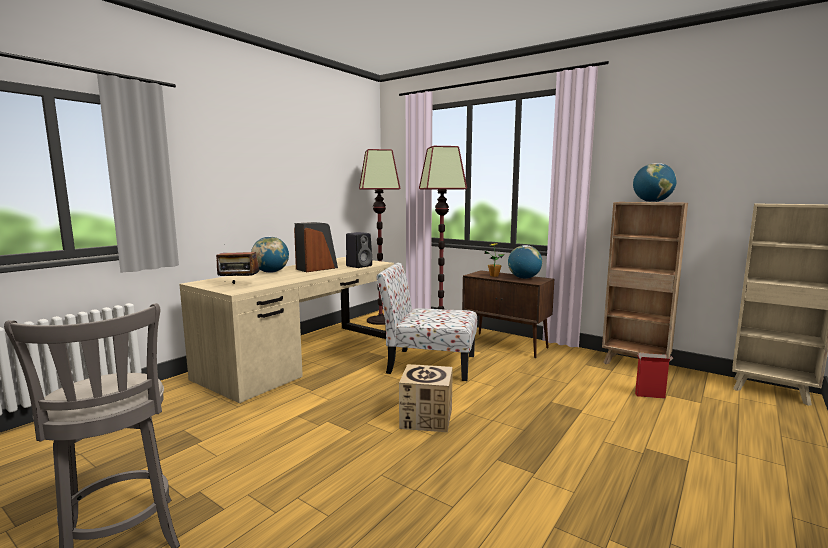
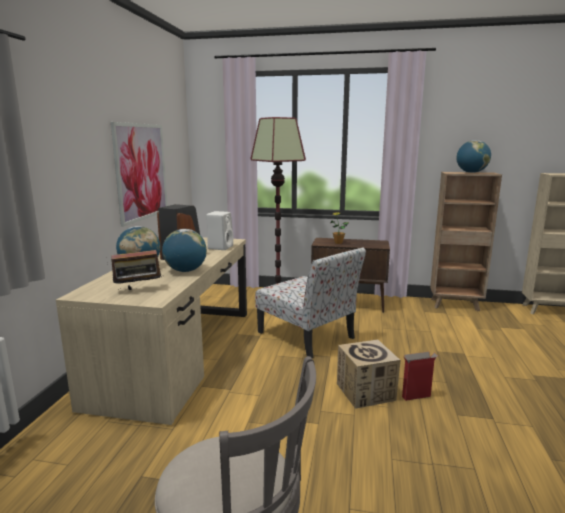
camera: 25 degrees left, 5 degrees up
(310, 196) = (141, 172): none -> picture
(359, 266) = (220, 247): black speaker -> white speaker
(381, 320) = (210, 296): floor lamp -> none
(429, 364) = (307, 336): chair -> chair turned 120 degrees counterclockwise
(524, 278) = (366, 243): globe -> globe (185, 271)
(650, 396) = (491, 330): cardboard box -> cardboard box (416, 396)

